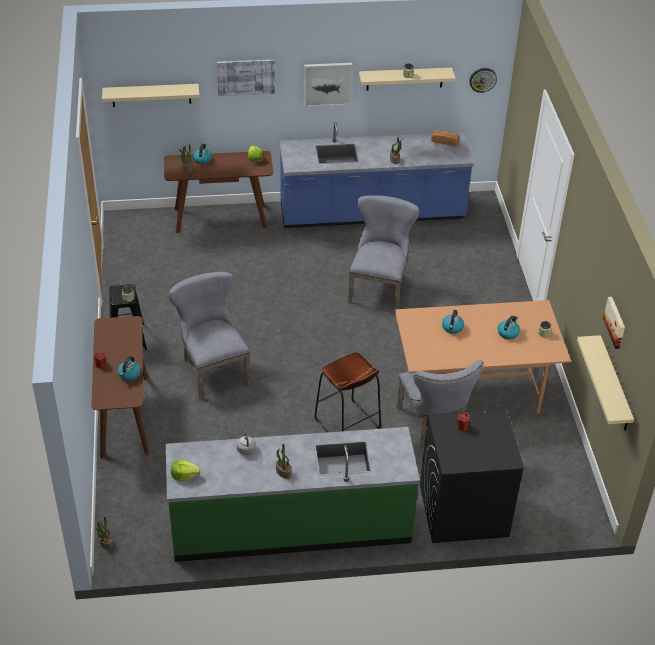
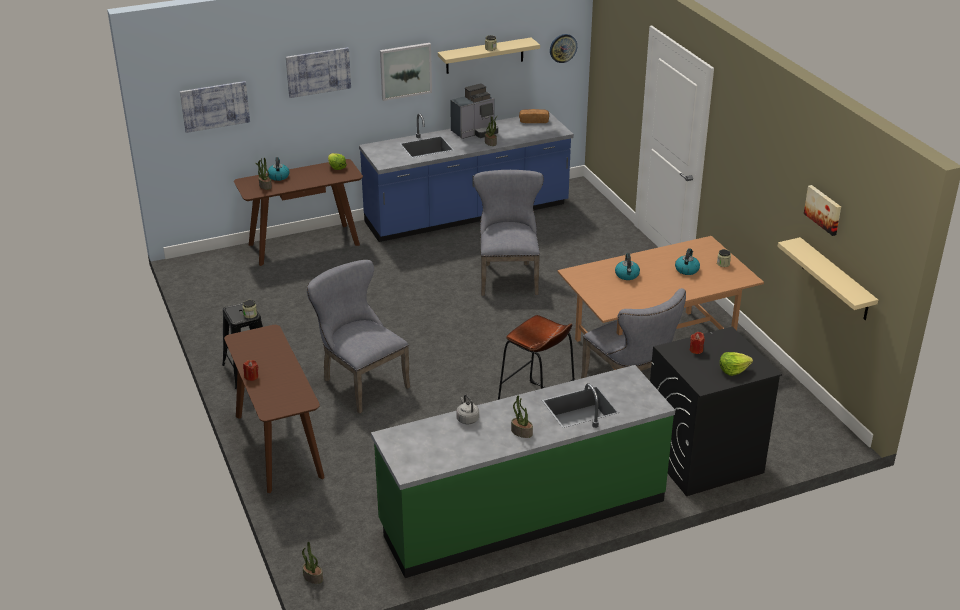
camera: 15 degrees left, 10 degrees down
(129, 375) = (290, 380): kettle -> none
(151, 95) = (215, 106): beige shelf -> picture
(184, 475) = (408, 458): lettuce -> lettuce (733, 370)
(386, 145) = (475, 132): none -> coffee machine

